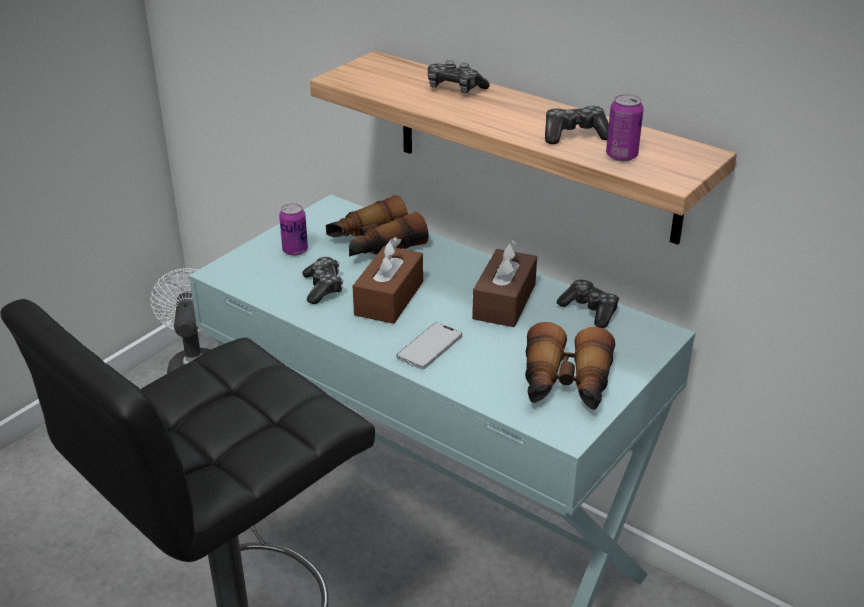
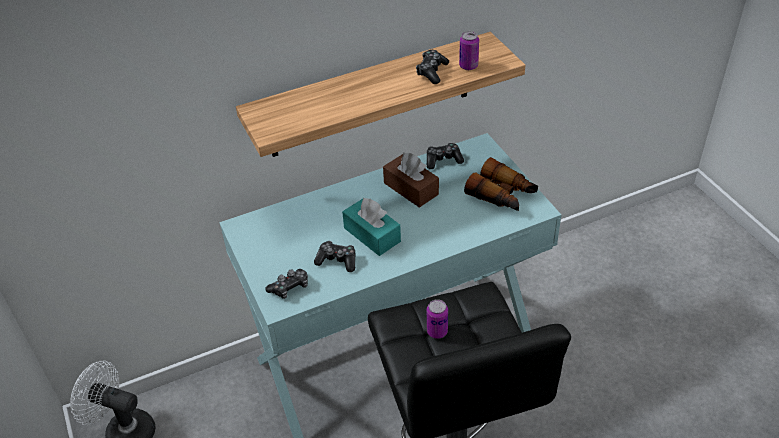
camera: 60 degrees left, 10 degrees up
(295, 250) = (281, 261): can -> can (437, 331)
(374, 244) = (304, 221): binoculars -> none
(389, 298) = (372, 235): brown tissue box -> turquoise tissue box
(429, 347) = (434, 234): phone -> none
(454, 88) = (331, 92): game controller -> game controller (290, 287)

